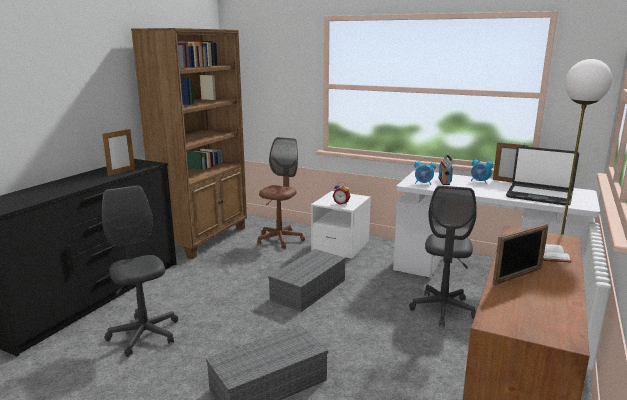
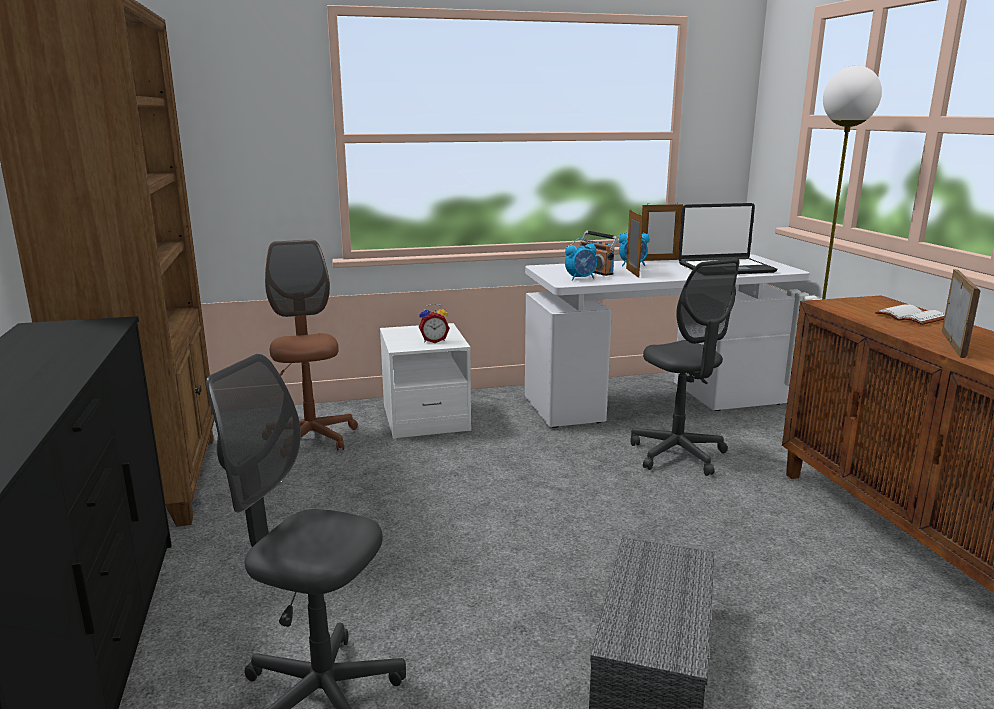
camera: 40 degrees left, 0 degrees up
(121, 172) = (72, 350): picture frame -> picture frame (632, 273)
(308, 290) = (483, 496): grey storage box -> none

